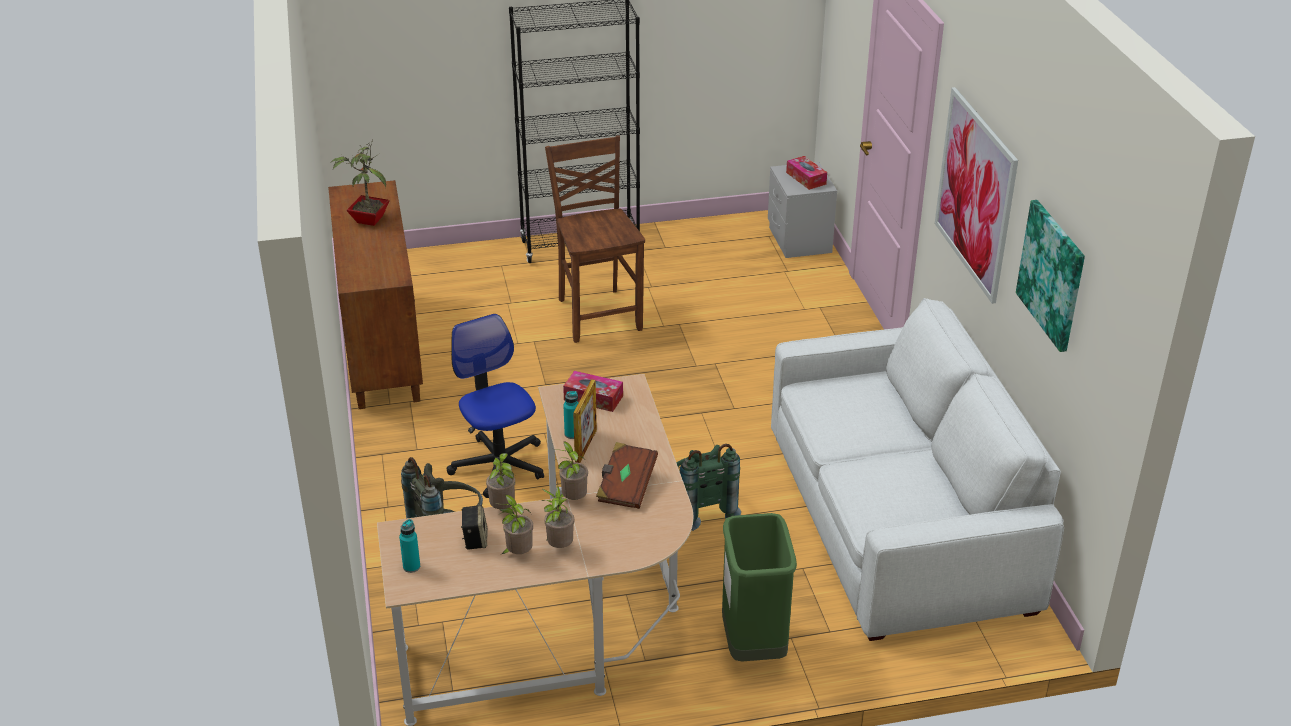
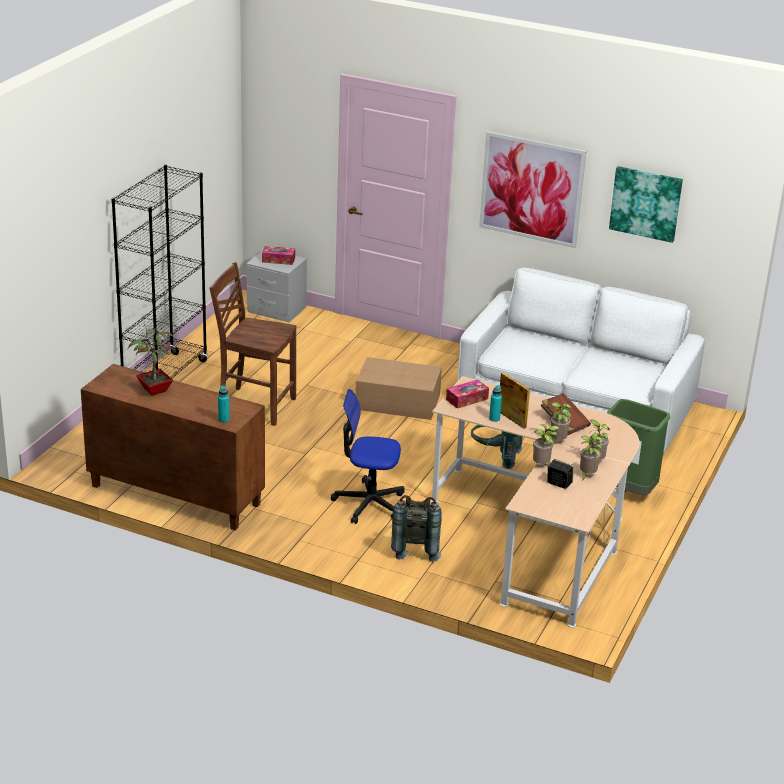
camera: 55 degrees left, 5 degrees down
(411, 567) = (561, 511): turquoise bottle -> turquoise bottle (223, 420)
(724, 393) = (399, 402): none -> cardboard box

